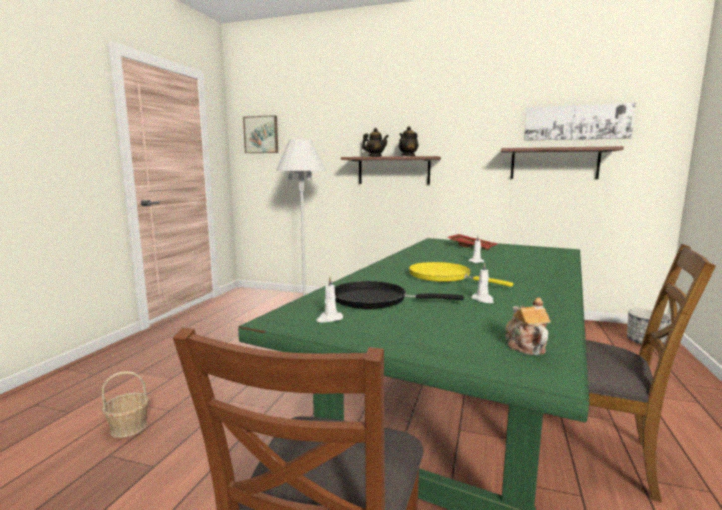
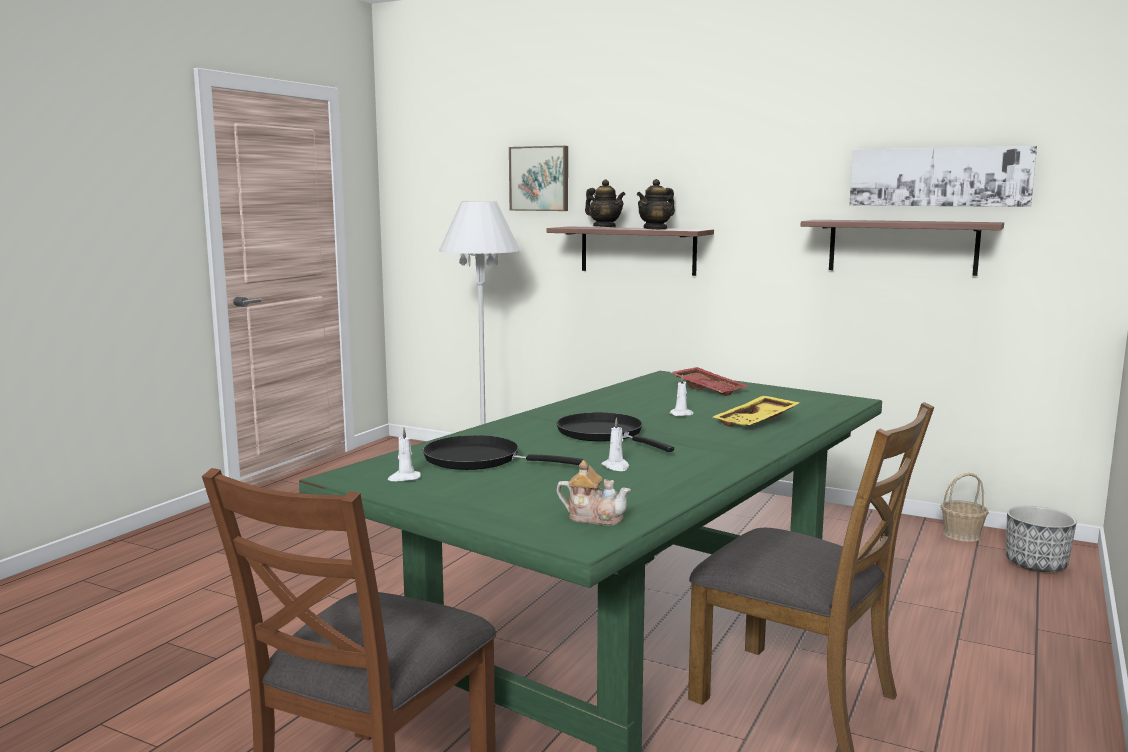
camera: 10 degrees right, 0 degrees up
(129, 427) = (194, 615): basket -> basket (962, 535)
(261, 135) = (430, 185): picture -> picture (540, 178)
(444, 276) = (604, 434): yellow frying pan -> black frying pan
(524, 346) = (594, 517): teapot -> teapot turned 105 degrees clockwise
(530, 264) = (757, 422): none -> yellow tray

